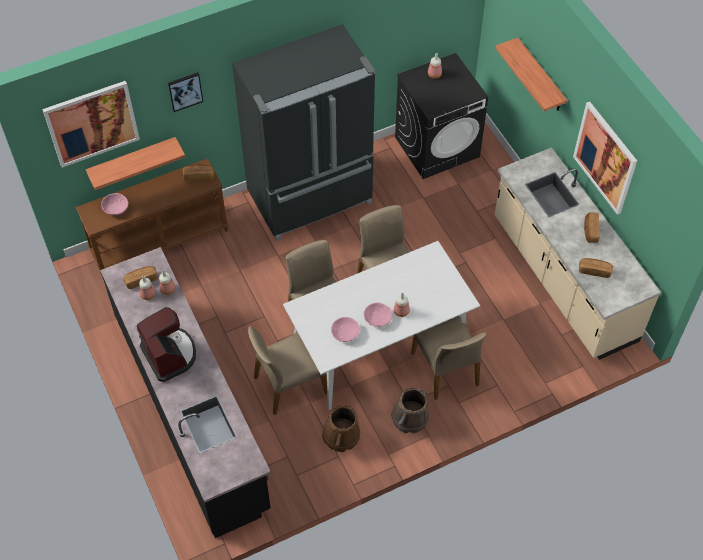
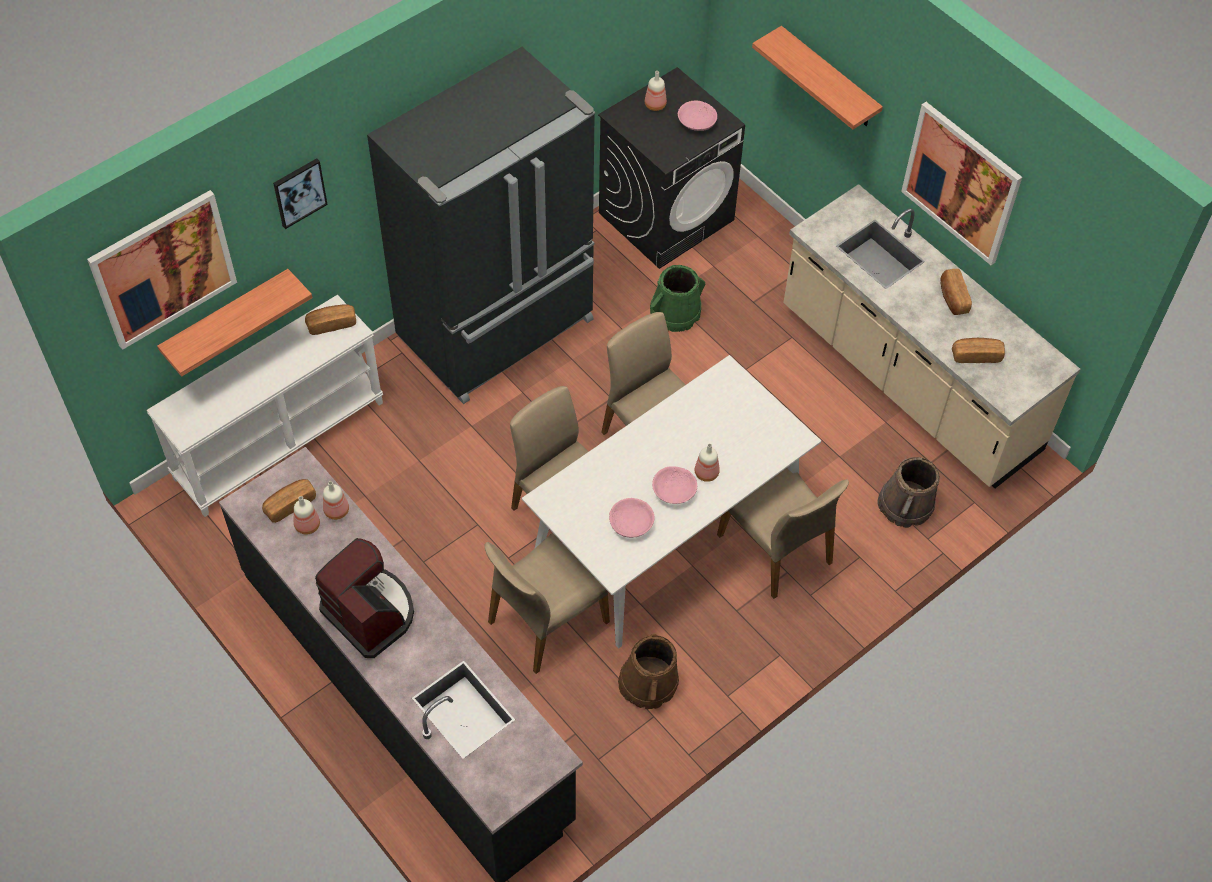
camera: 15 degrees left, 0 degrees up
(116, 208) = (213, 399): pink bowl -> pink bowl (696, 122)
(160, 240) = (279, 439): brown console table -> white console table
(410, 417) = (744, 633): brown bucket -> brown bucket (905, 505)
(425, 208) = (675, 312): none -> green bucket

